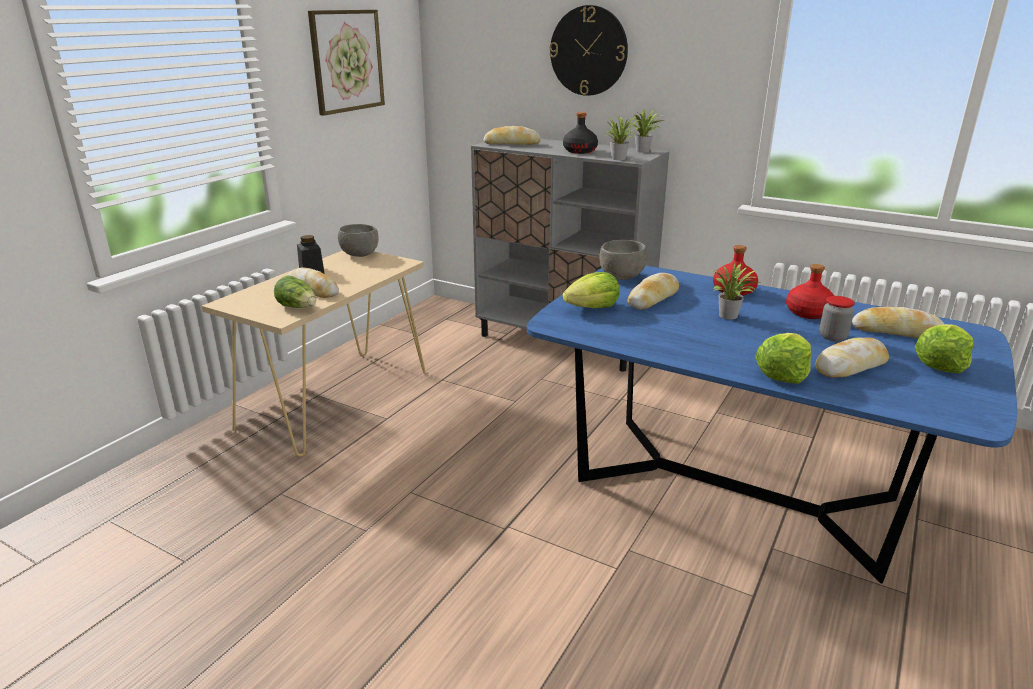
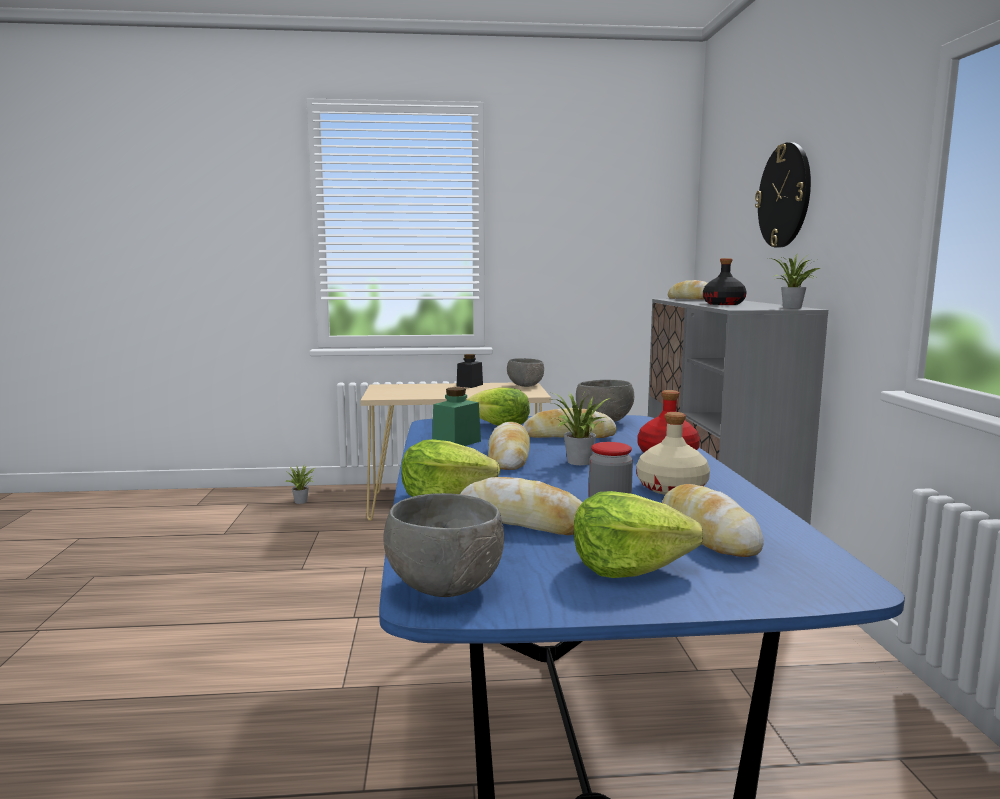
camera: 55 degrees right, 15 degrees down
(298, 307) = (400, 395): lettuce -> none
(313, 289) = (437, 391): bread -> bread (509, 456)
(347, 61) = (585, 221): picture -> none
(619, 158) = (730, 307): potted plant -> potted plant (302, 501)
(631, 334) = (456, 442): none -> green jar
(809, 313) = (671, 488): red bottle -> beige bottle
(960, 415) = (445, 588): none -> grey bowl

